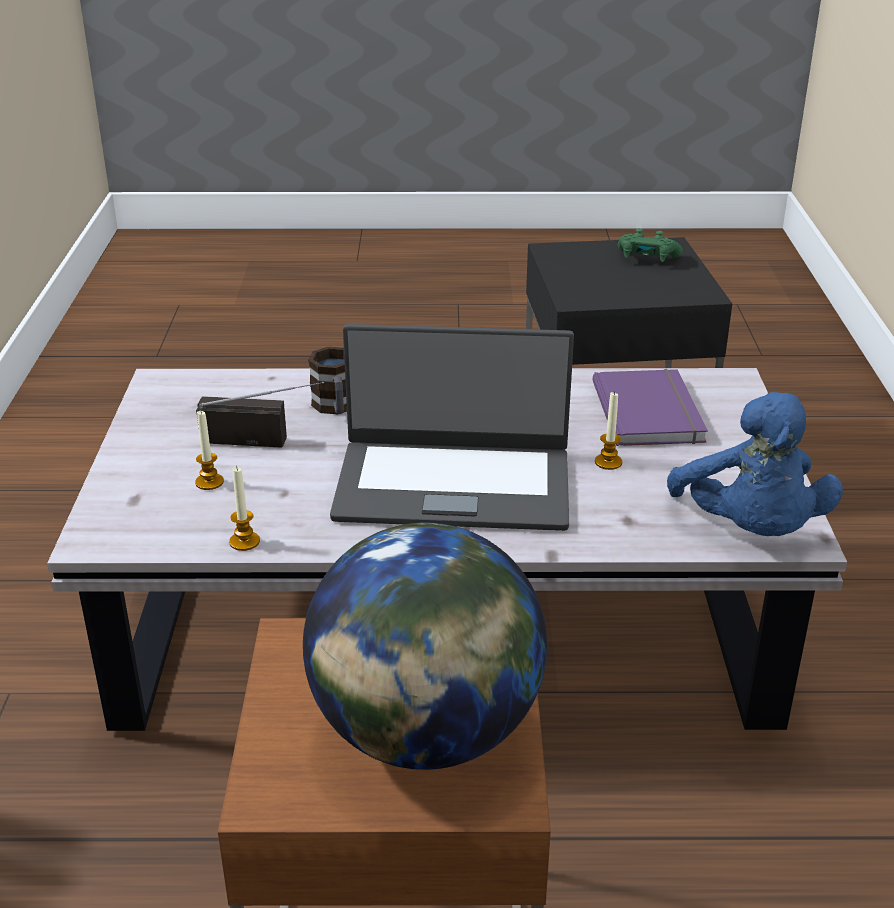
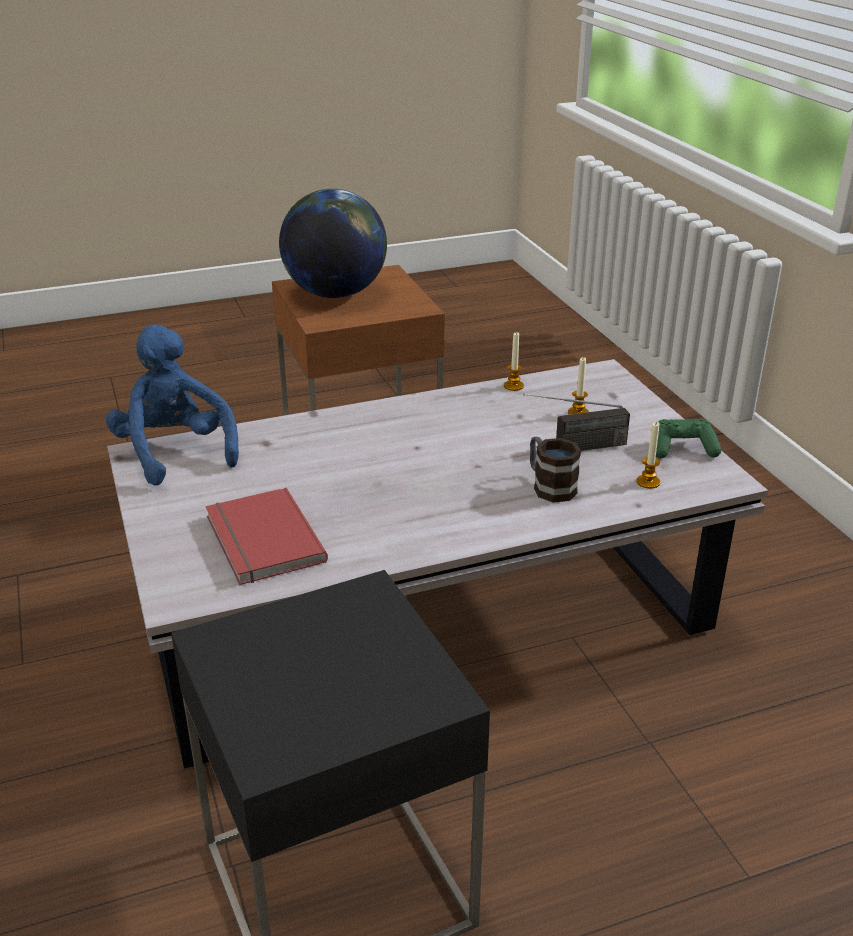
camera: 160 degrees right, 0 degrees up
(453, 484) = (405, 443): laptop -> none
(608, 462) = (290, 483): candle -> candle (648, 482)
(646, 259) = (296, 708): green game controller -> green game controller (682, 449)
(651, 411) = (261, 540): purple book -> red book

